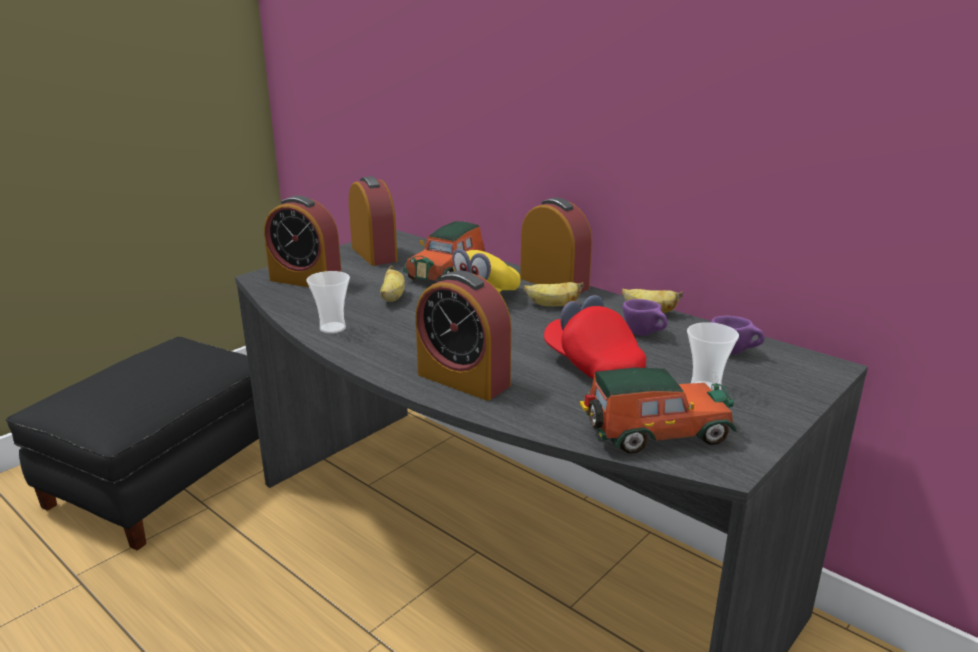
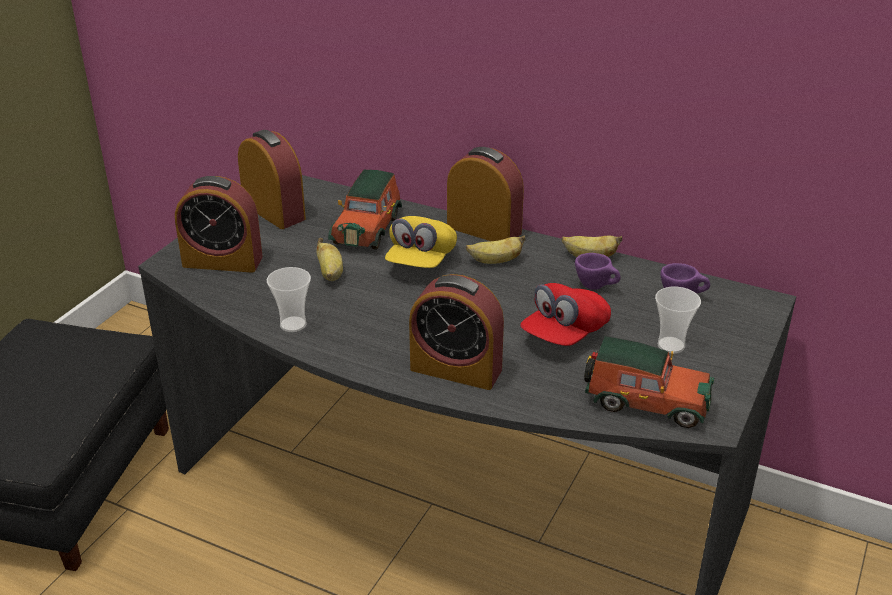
camera: 15 degrees left, 10 degrees up
(592, 366) = (564, 334): red cap -> red cap turned 90 degrees counterclockwise
(653, 433) = (644, 401): toy car -> toy car turned 45 degrees clockwise

